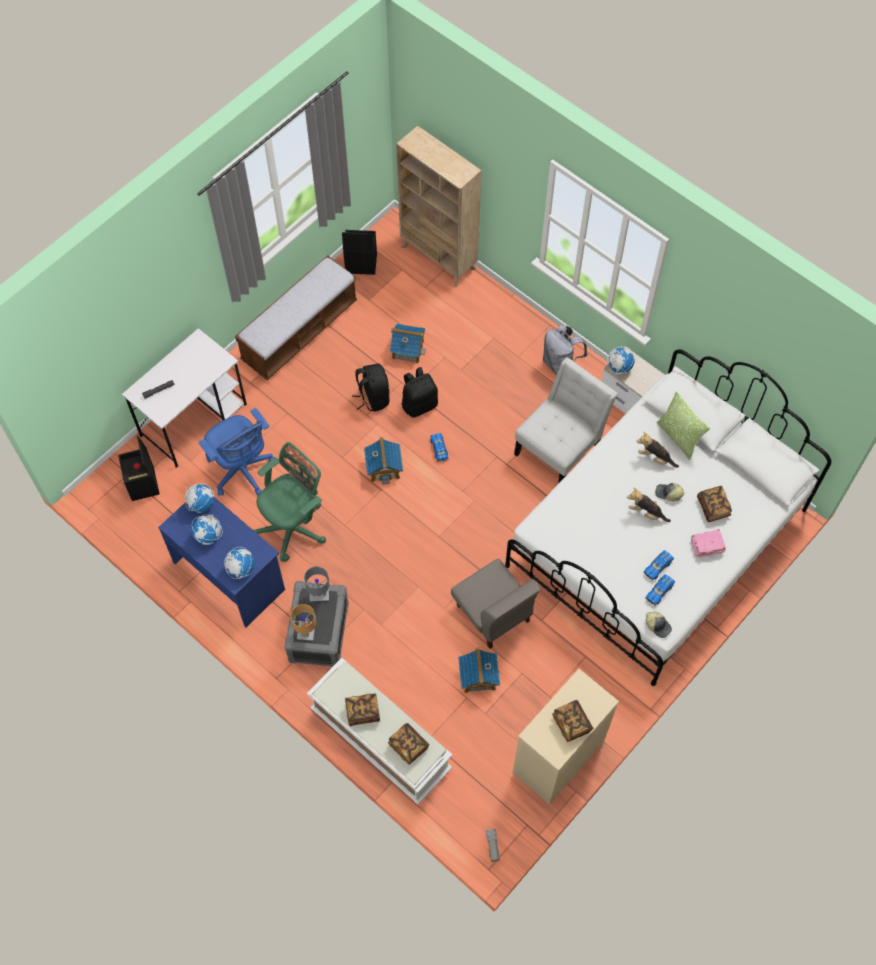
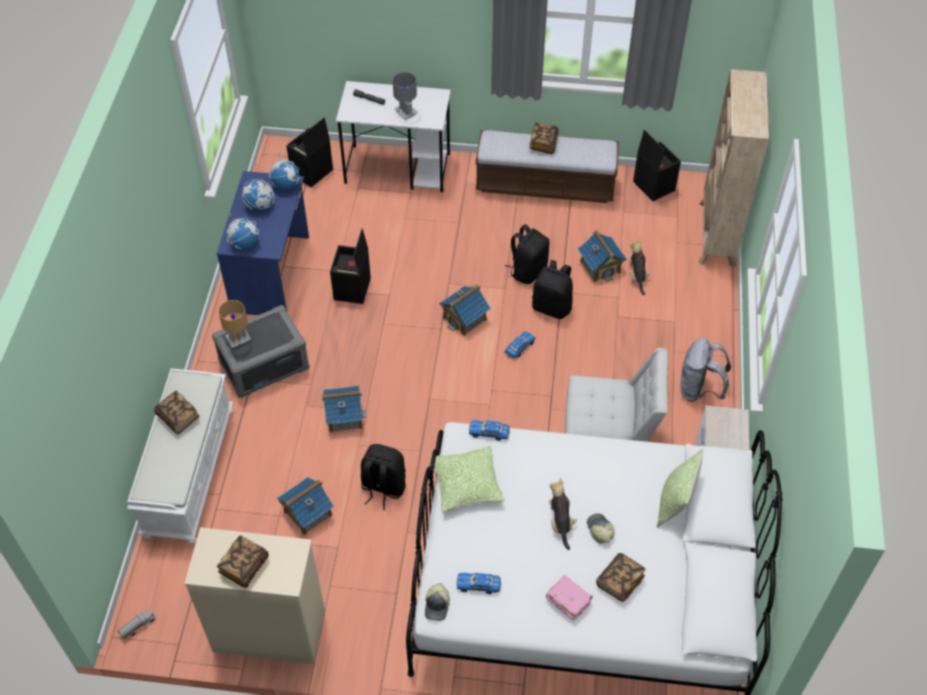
camera: 55 degrees right, 10 degrees down
(242, 471) = (377, 225): blue office chair -> none
(294, 526) = (352, 289): green office chair -> black storage box
(319, 594) = (281, 327): grey table lamp -> grey table lamp (405, 112)
(408, 746) = (167, 471): book -> book (543, 143)
(411, 603) = (344, 416): none -> toy house
(493, 614) = (383, 487): grey chair -> black backpack
(577, 550) = (466, 484): none -> pillow
(619, 367) = (719, 417): globe -> none
(655, 457) = (631, 495): plush toy -> plush toy (637, 276)
(658, 566) = (506, 568): toy car -> toy car (489, 432)

